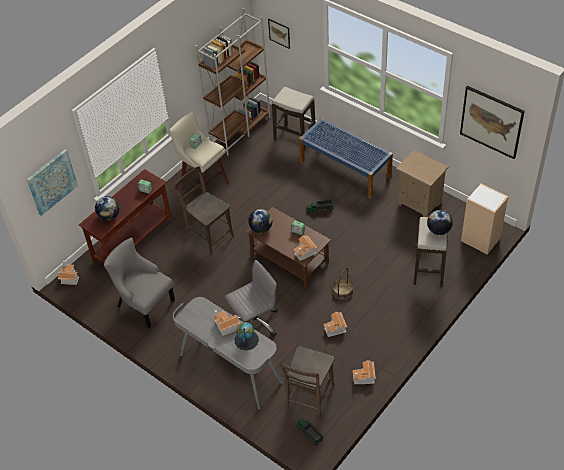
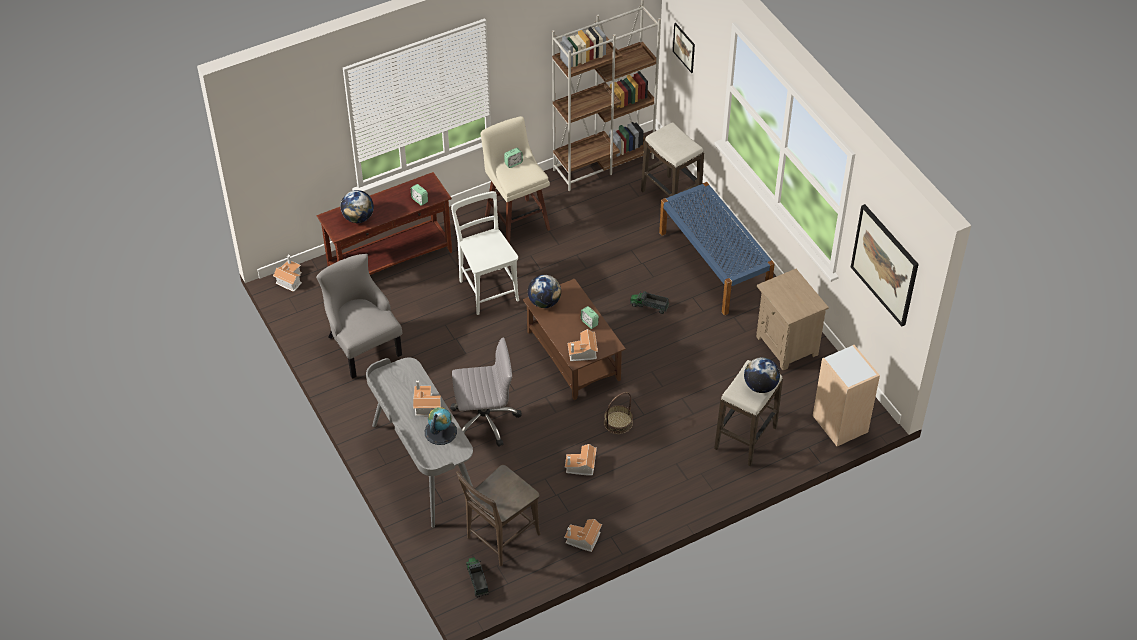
camera: 20 degrees right, 0 degrees up
(52, 182) = (294, 149): picture -> none
(208, 235) = (487, 288): brown chair -> white chair

